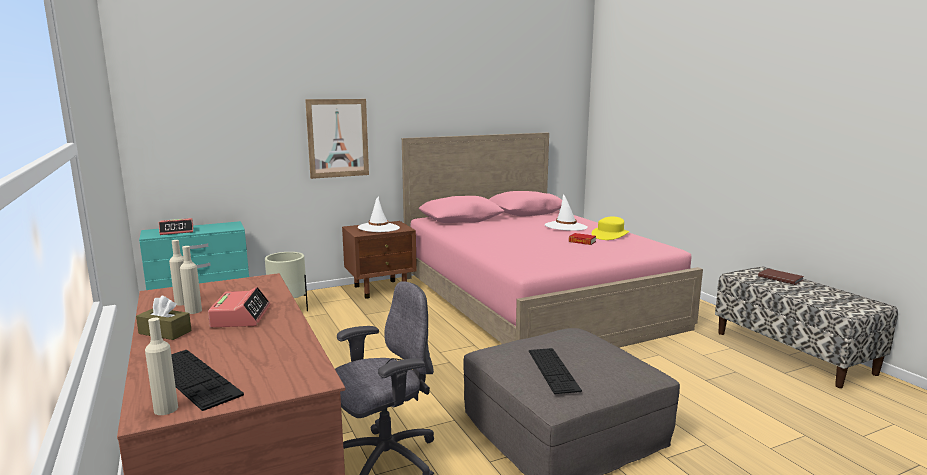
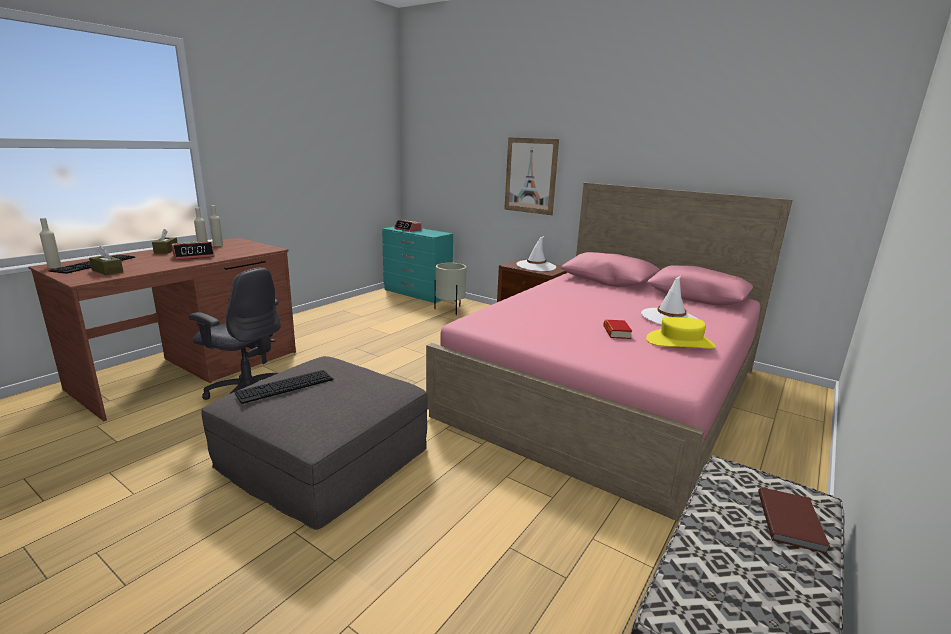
camera: 60 degrees right, 5 degrees up
(269, 366) = (107, 271): none -> brown tissue box

